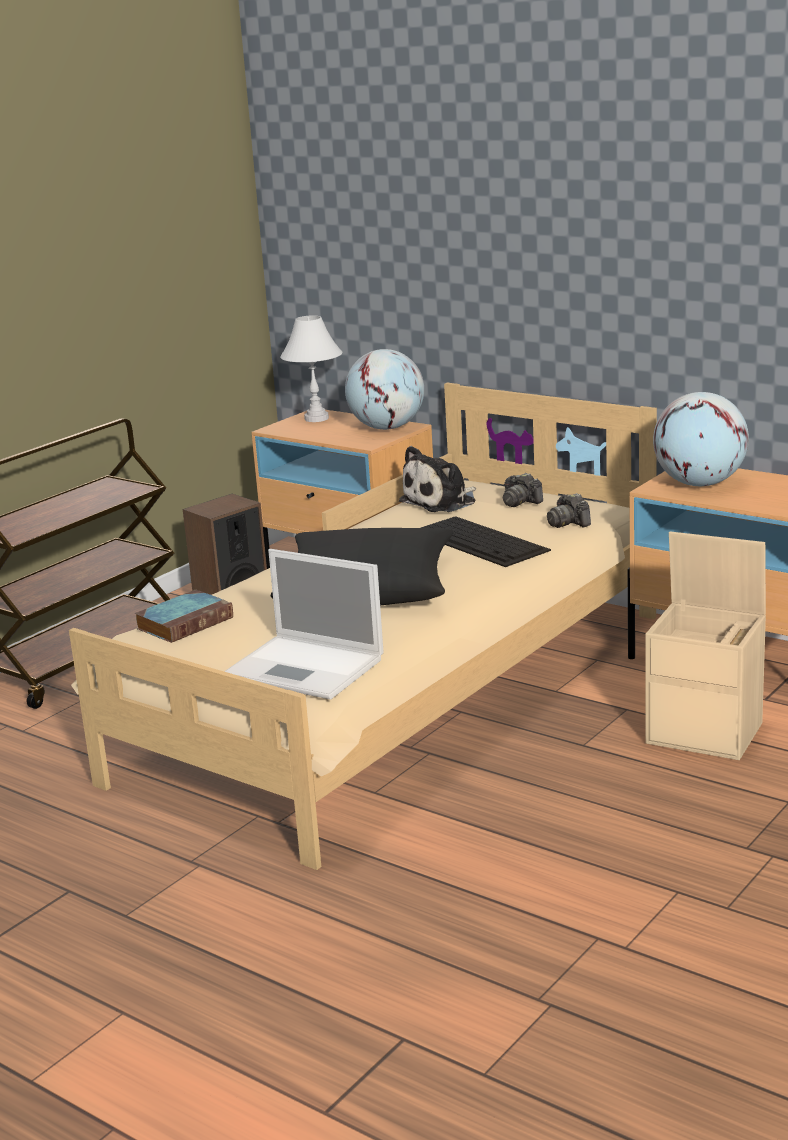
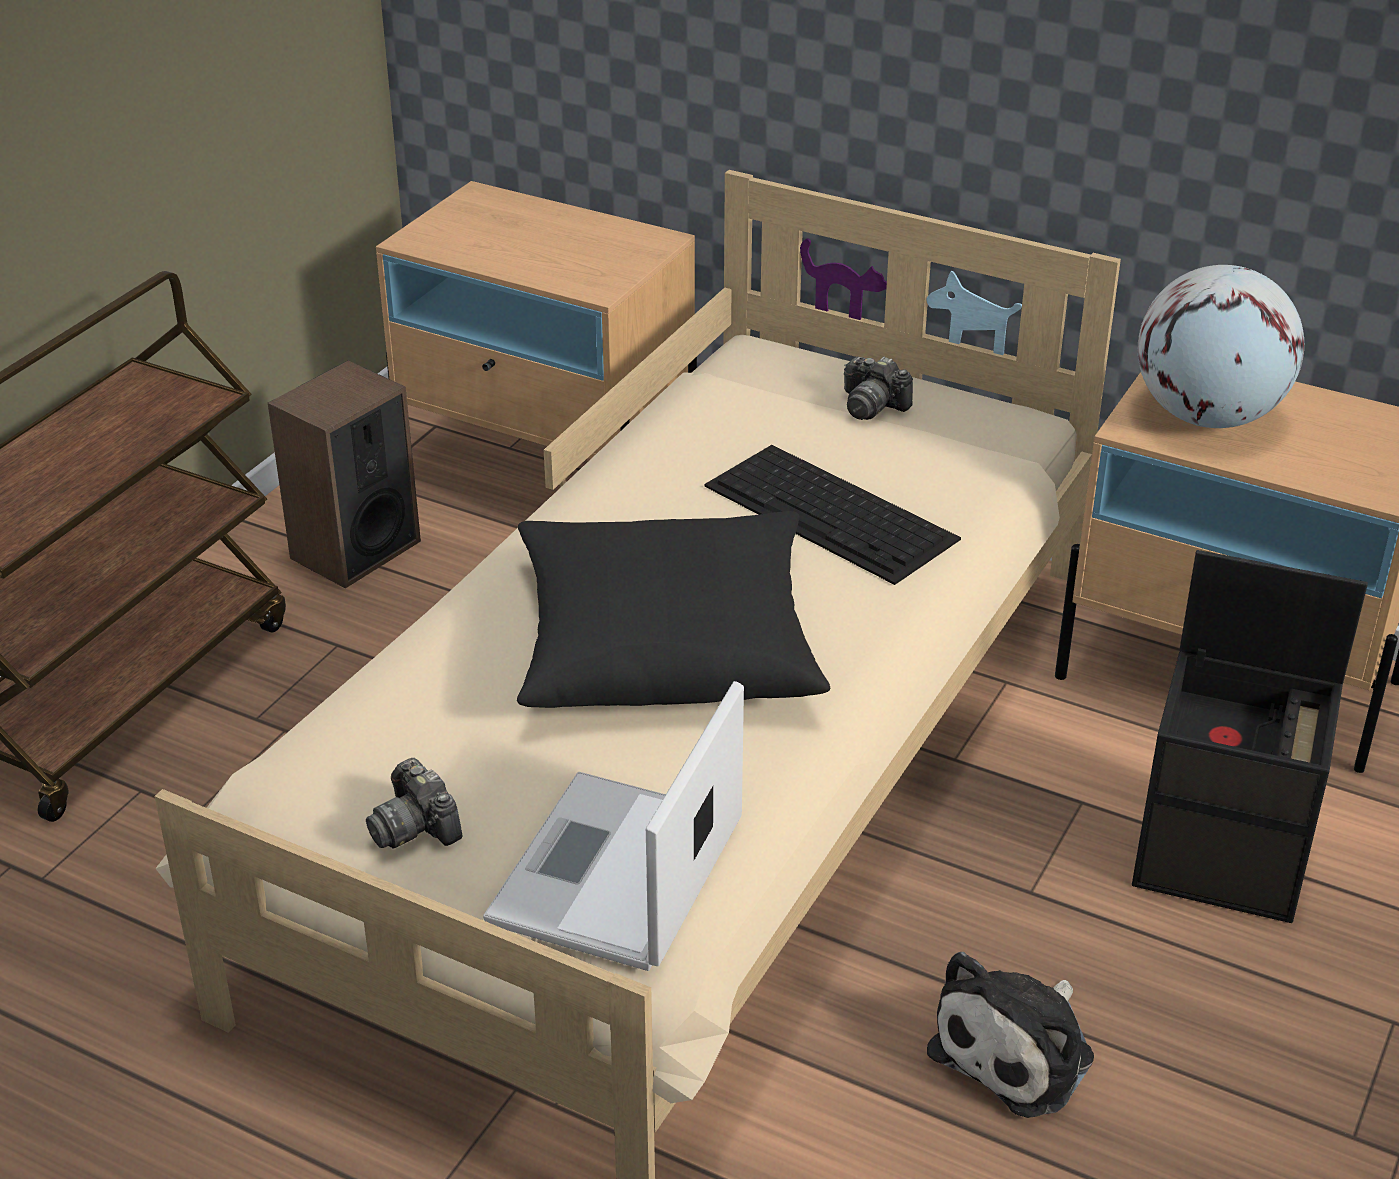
camera: 10 degrees left, 15 degrees up
(186, 622) = (358, 742): book -> none
(307, 668) = (616, 876): laptop -> laptop turned 90 degrees clockwise
(316, 418) = (484, 212): white table lamp -> none
(387, 428) = (619, 243): globe -> none
(442, 502) = (736, 402): plush toy -> plush toy (1018, 1051)
(568, 523) = (970, 464): camera -> camera (415, 826)
(707, 733) = (1224, 858): beige storage box -> black storage box

